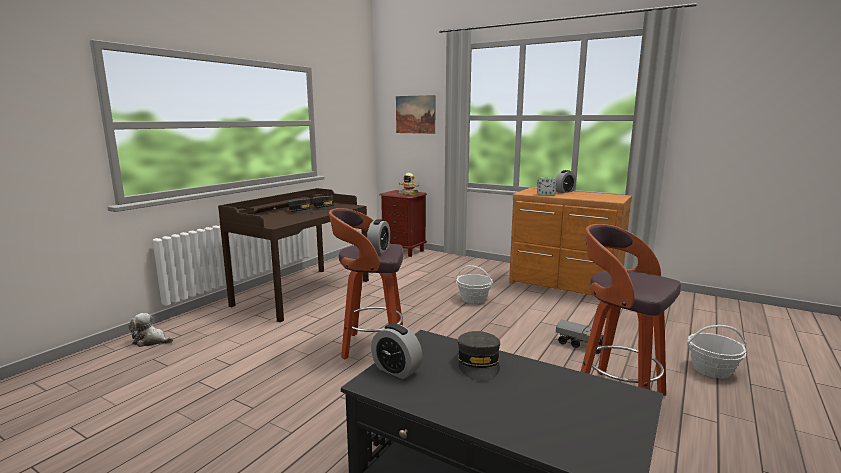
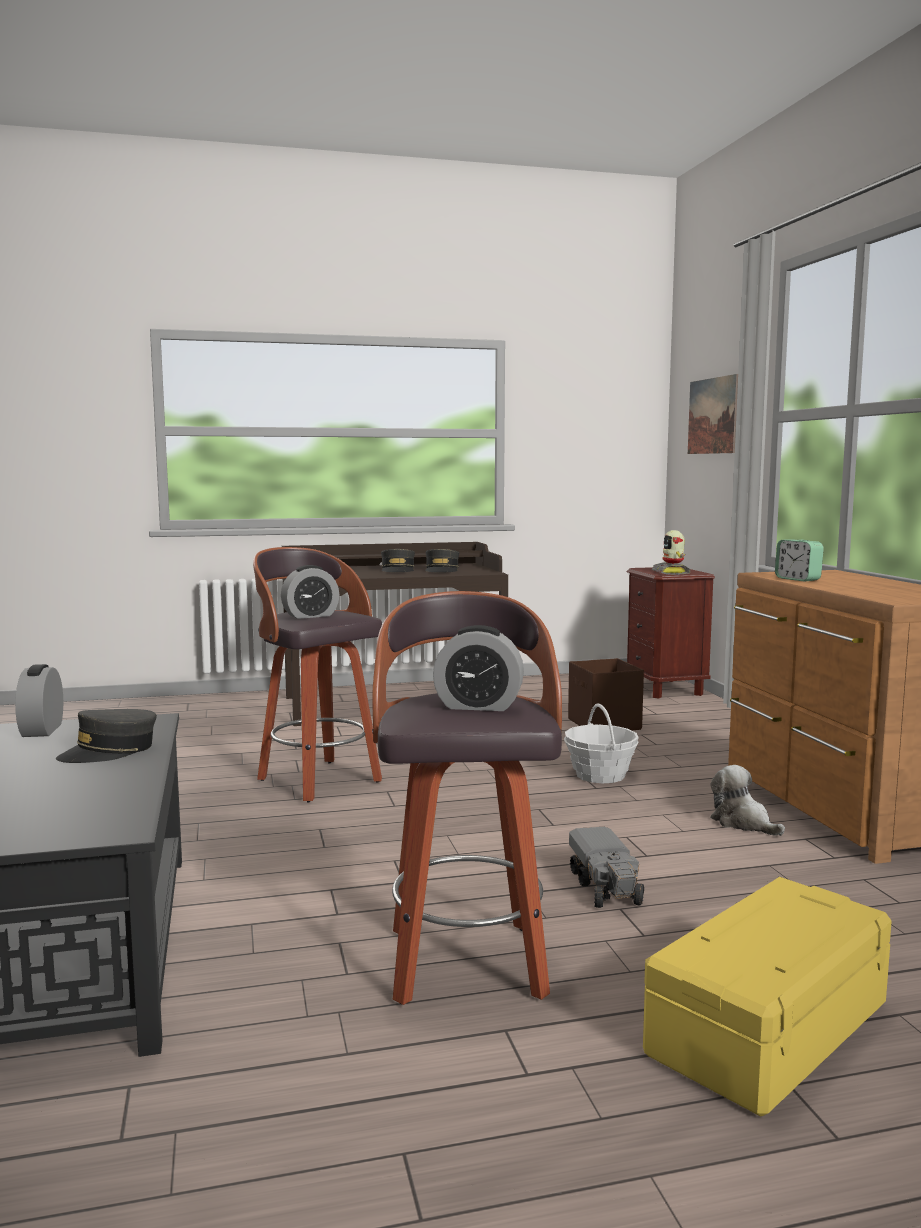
camera: 45 degrees right, 5 degrees down
(151, 341) = (156, 708): plush toy -> plush toy (743, 823)
(421, 275) = (604, 724): none -> brown storage box
(564, 192) = (871, 580): alarm clock -> alarm clock (478, 706)
(712, 369) = (766, 1027): basket -> yellow storage box

